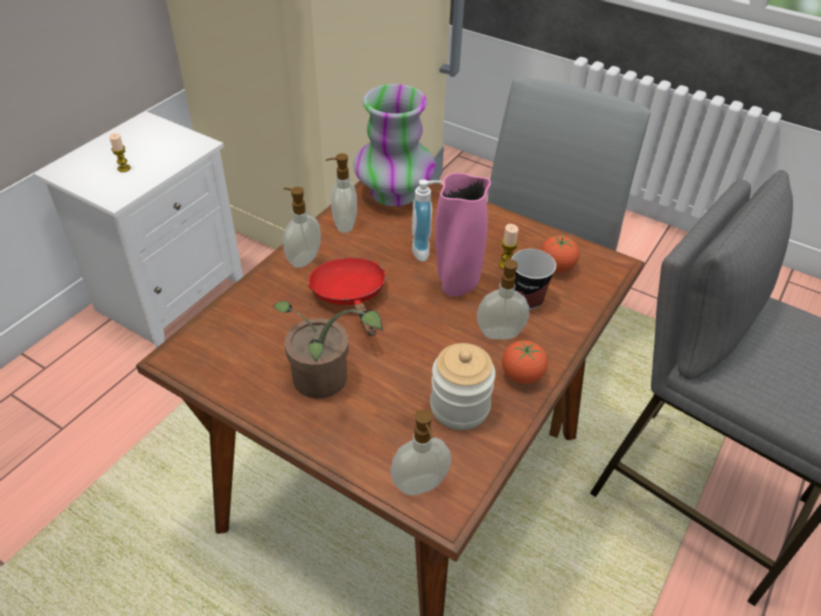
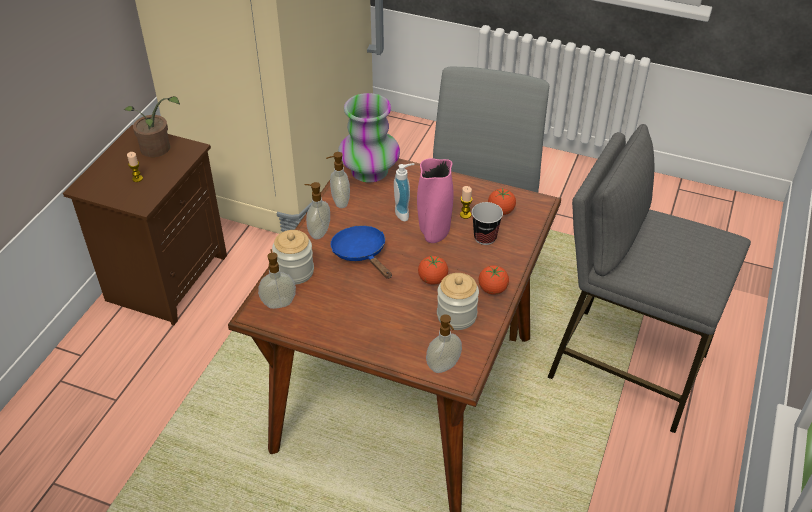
camera: 10 degrees left, 0 degrees up
(170, 293) = (166, 277): white nightstand -> brown nightstand
(253, 306) = (295, 271): none -> jar
(324, 383) = (363, 315): potted plant -> potted plant (158, 150)
(350, 296) = (361, 254): red frying pan -> blue frying pan
(438, 347) = (432, 279): none -> tomato
(499, 332) = (471, 263): soap dispenser -> soap dispenser (278, 303)

